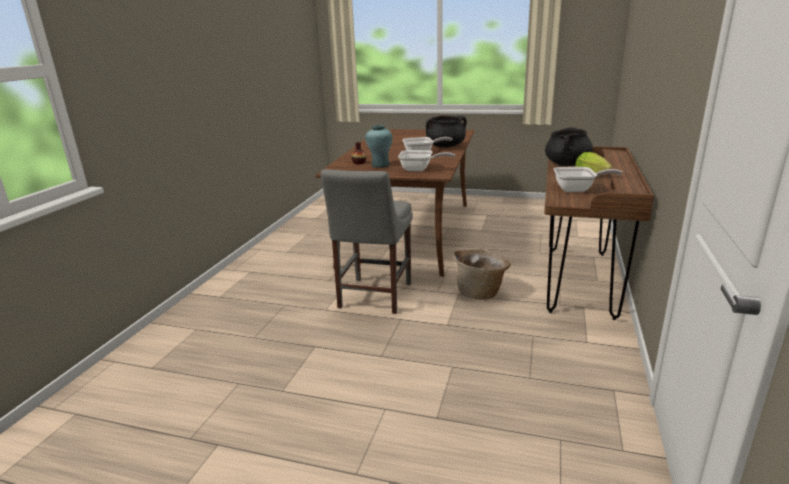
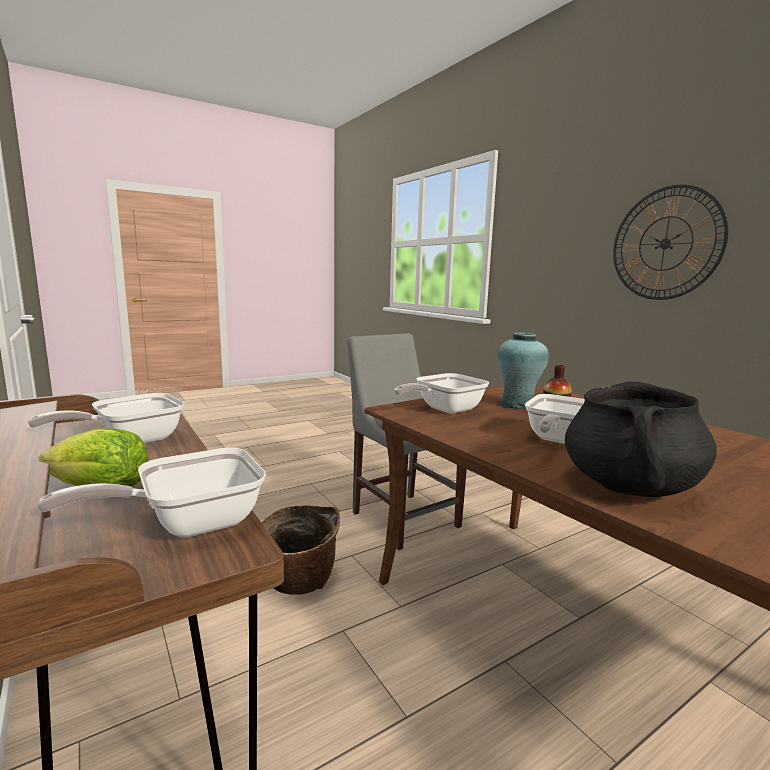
camera: 130 degrees right, 10 degrees down
(214, 69) = (665, 244): none -> wall clock
(567, 164) = (189, 524): black cooking pot -> frying pan

